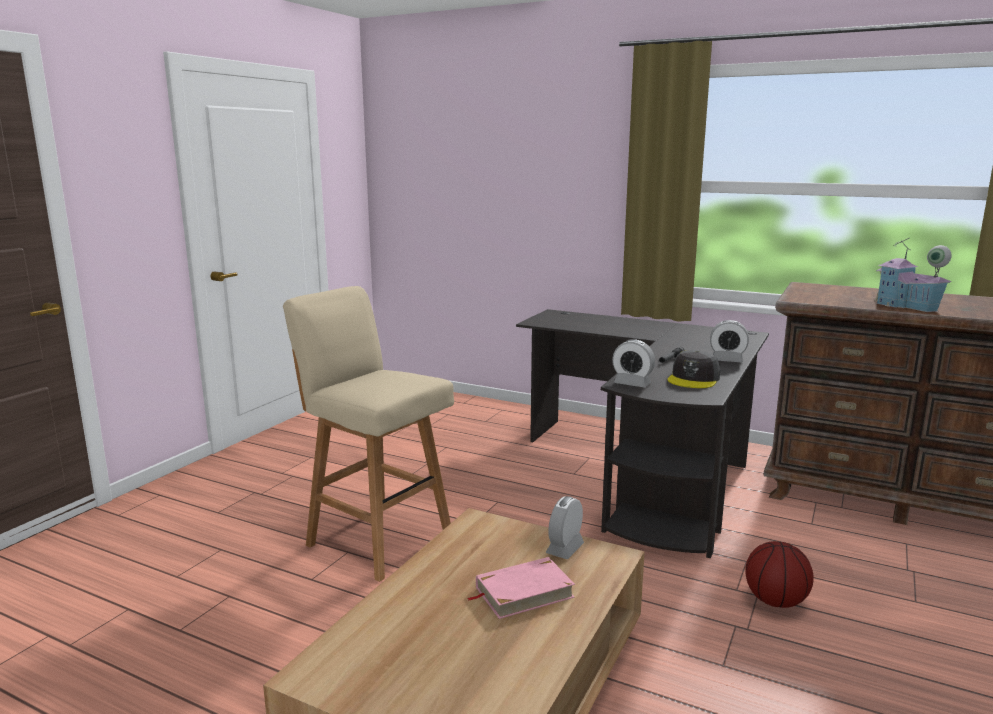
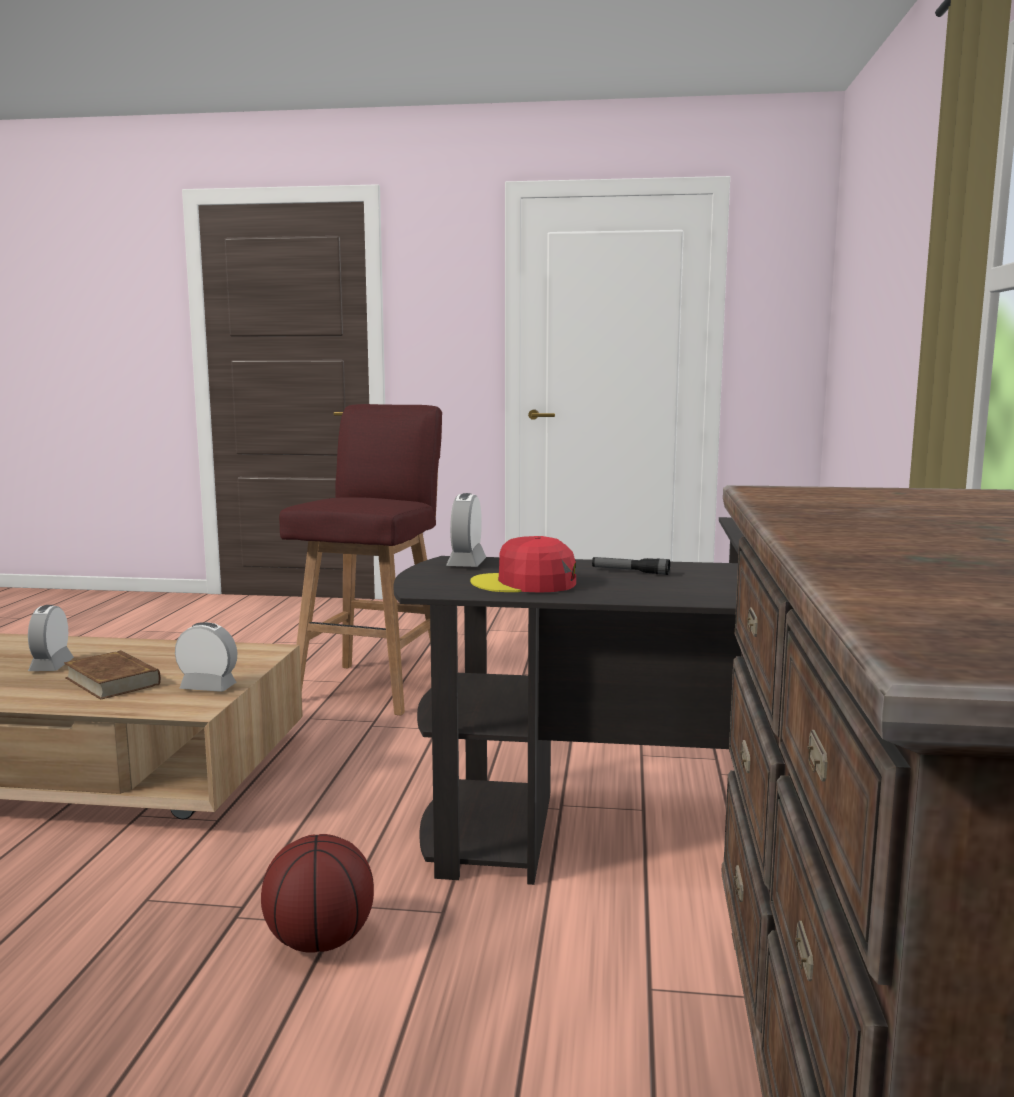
camera: 70 degrees right, 5 degrees down
(377, 539) = (374, 687): beige stool -> red stool
(523, 592) = (113, 681): pink book -> brown book
(694, 379) = (525, 583): grey cap -> red cap
(727, 360) = (676, 595): alarm clock -> alarm clock (51, 666)
(906, 306) = (845, 527): toy house -> none

